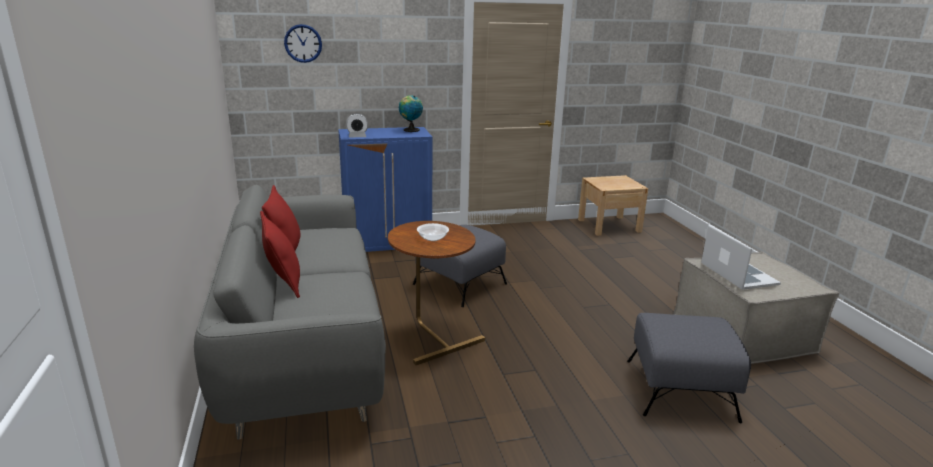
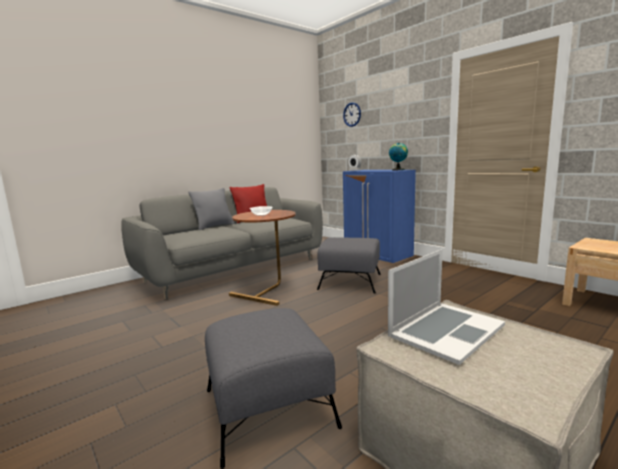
camera: 65 degrees right, 10 degrees down
(284, 283) = (214, 226): red pillow -> grey pillow

